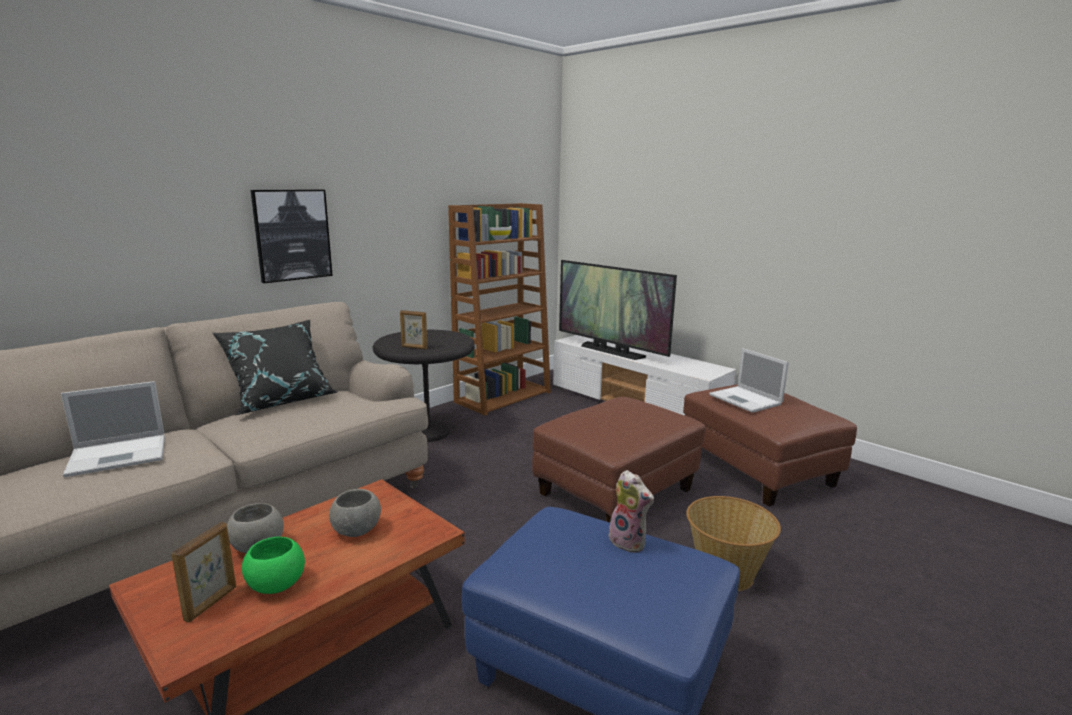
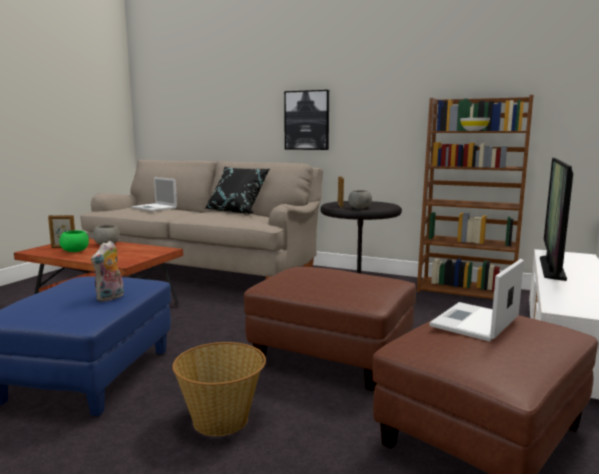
camera: 70 degrees right, 5 degrees down
(357, 530) = (123, 253): grey bowl -> grey bowl (360, 208)

